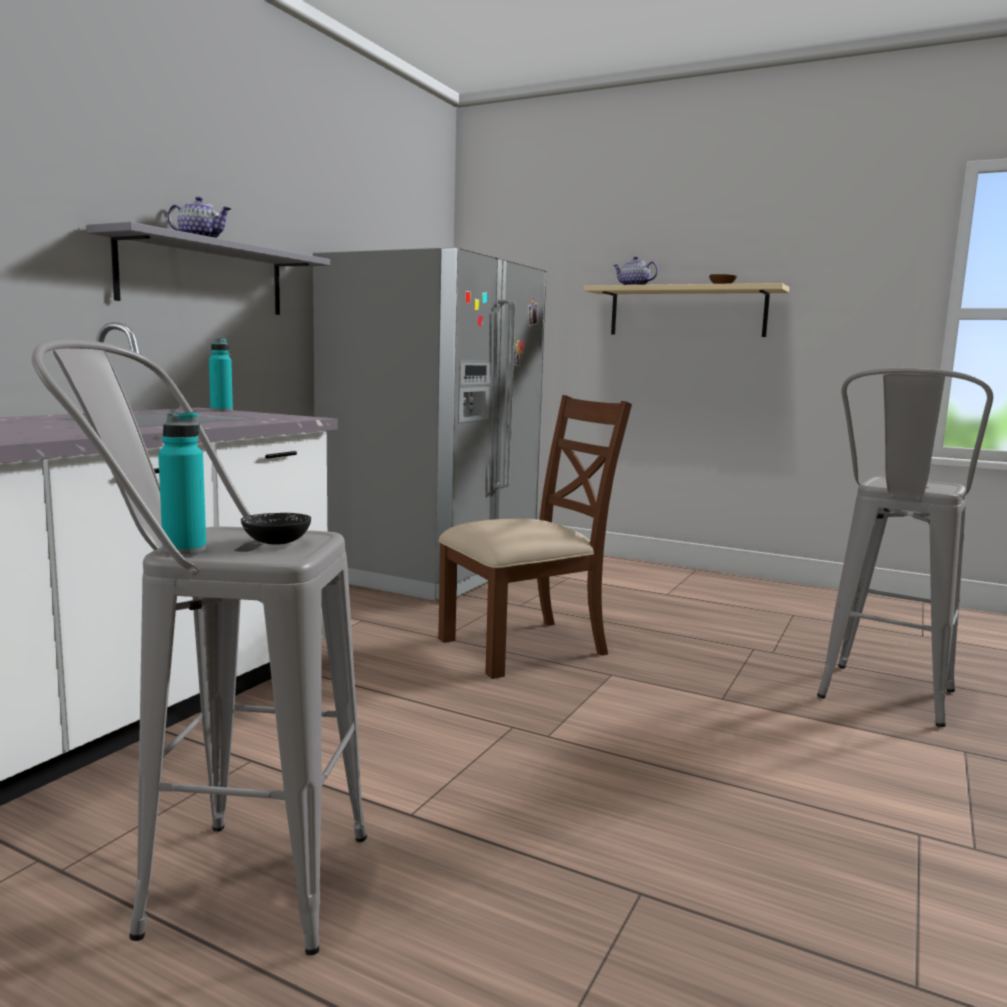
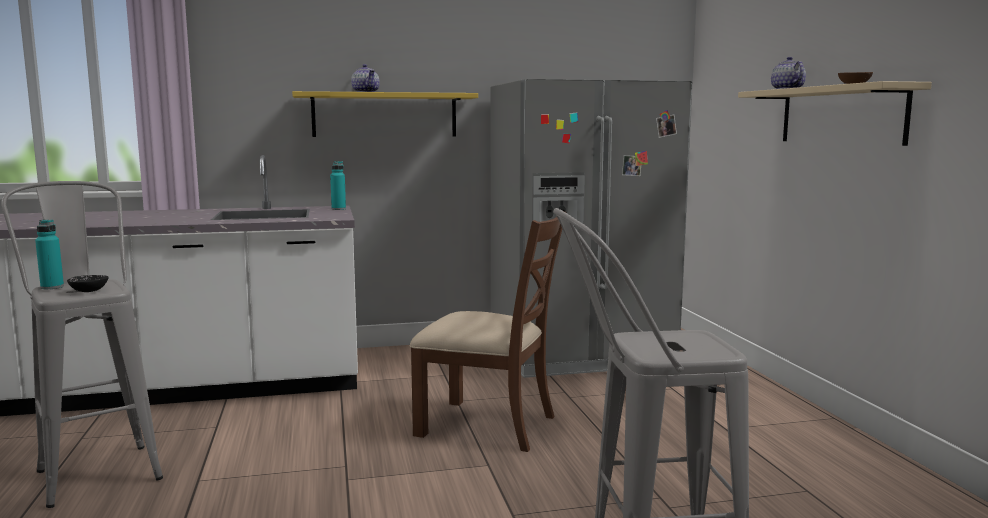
camera: 50 degrees right, 0 degrees up
(204, 276) = (385, 115): grey shelf -> yellow shelf

